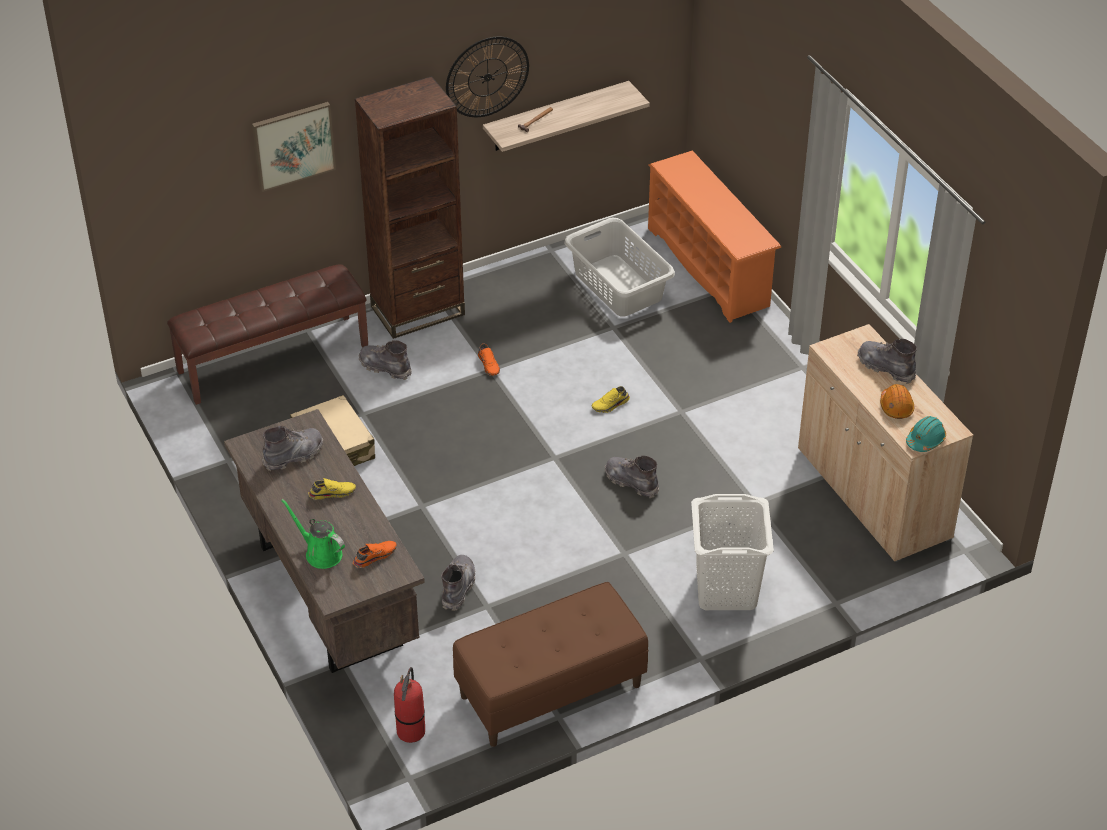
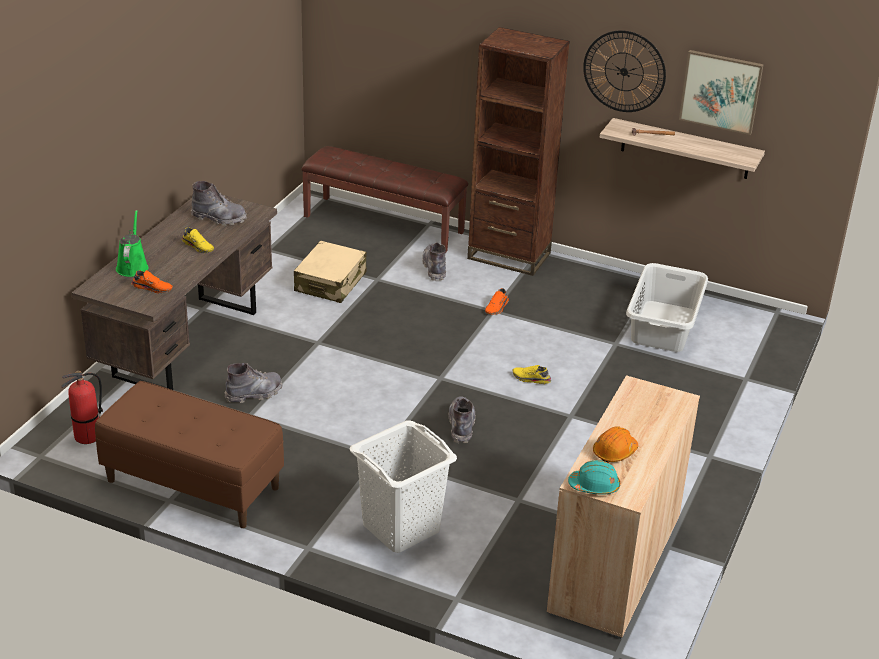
camera: 50 degrees right, 10 degrees down
(293, 145) = (445, 46): picture -> picture (721, 91)
(710, 267) = (751, 359): orange shoe rack -> none
(886, 367) = (657, 426): grey boot -> none

